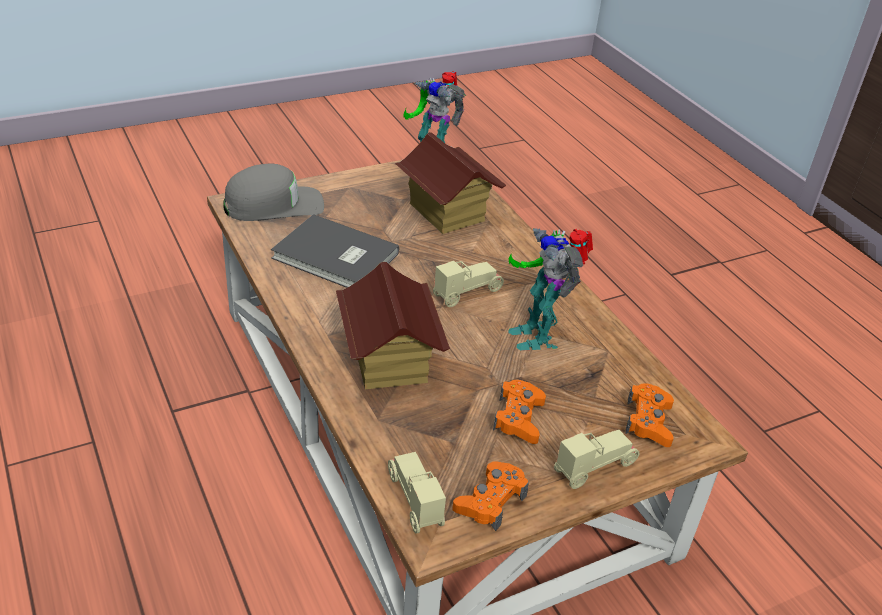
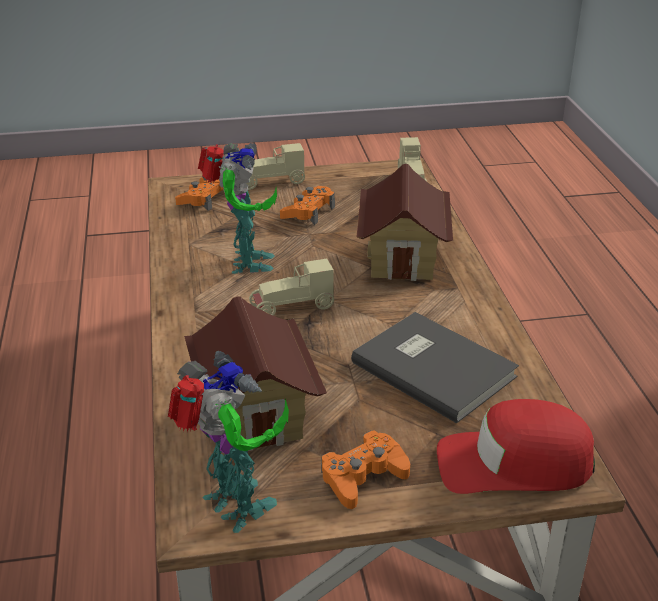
camera: 160 degrees left, 5 degrees down
(274, 205) = (514, 463): grey cap -> red cap
(490, 501) = (358, 177): orange game controller -> orange game controller (363, 476)

